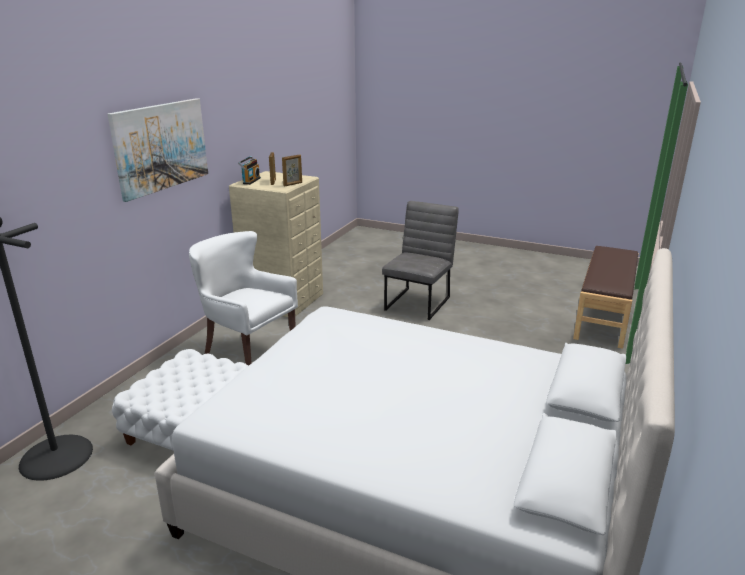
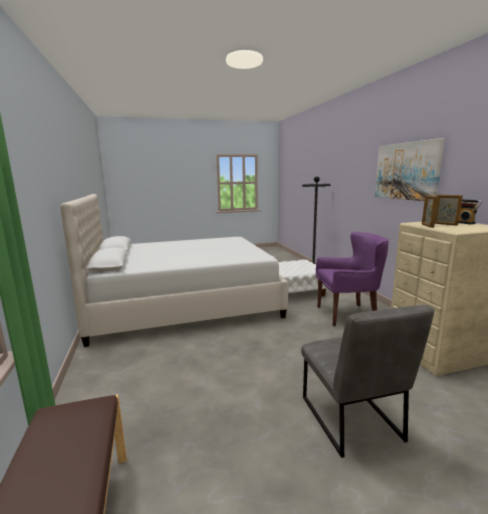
camera: 140 degrees right, 10 degrees down
(248, 353) = (348, 314): white armchair -> purple armchair

